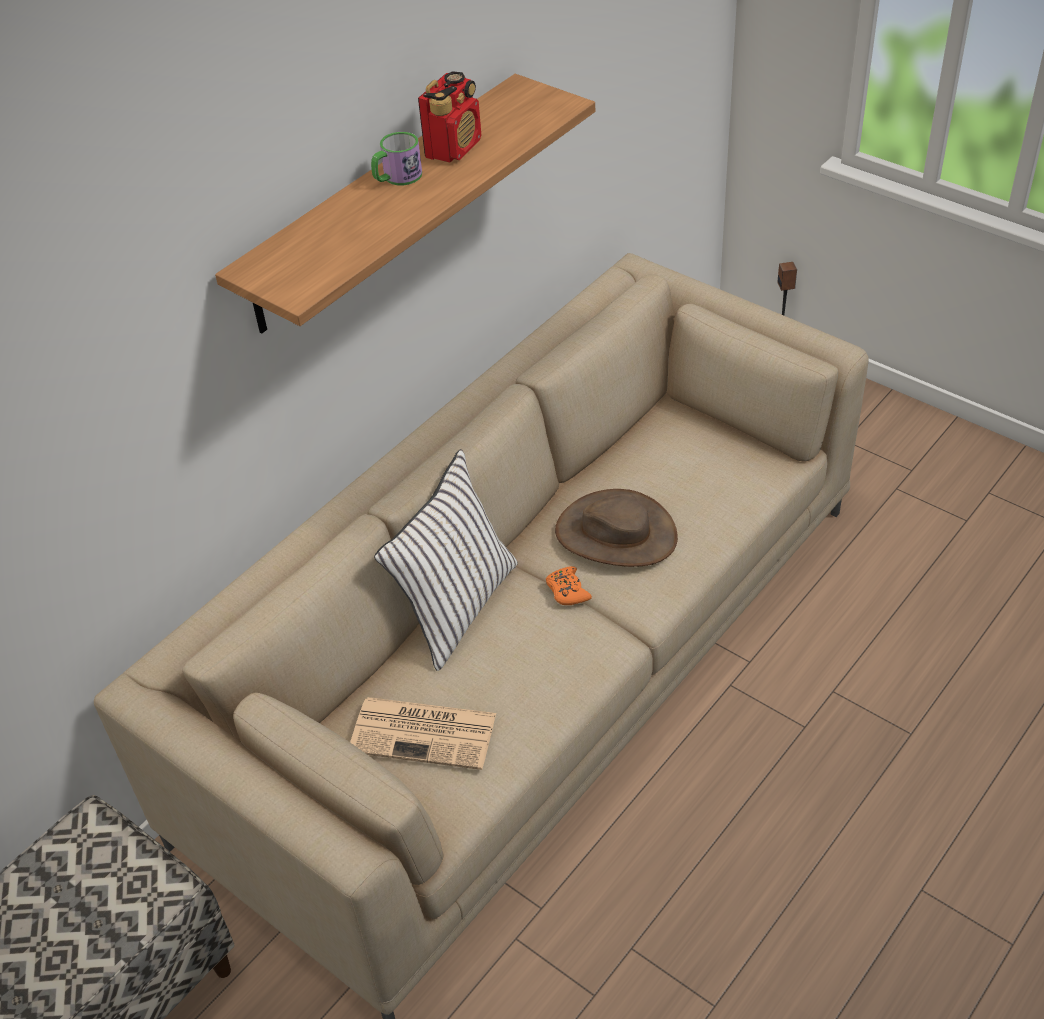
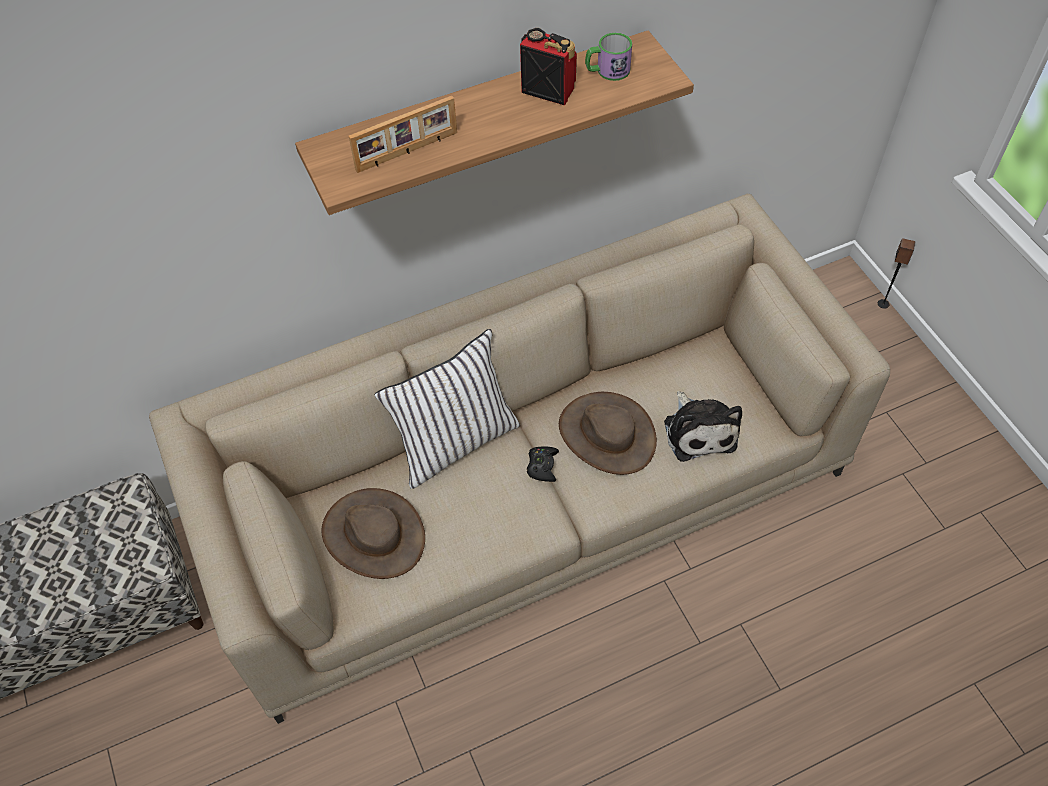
camera: 25 degrees right, 10 degrees up
(348, 242) = (407, 152): none -> picture frame
(397, 178) = (485, 102): mug -> mug (607, 71)
(425, 733) = (374, 535): newspaper -> brown hat
(454, 148) = (548, 89): radio -> radio turned 120 degrees counterclockwise
(567, 591) = (542, 466): orange game controller -> black game controller
(707, 493) = (699, 430): none -> plush toy

